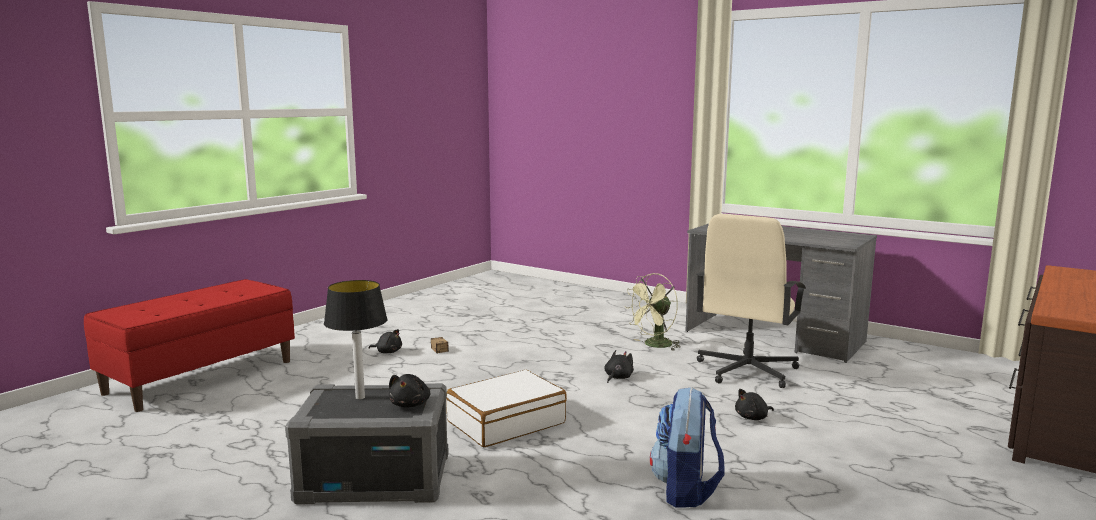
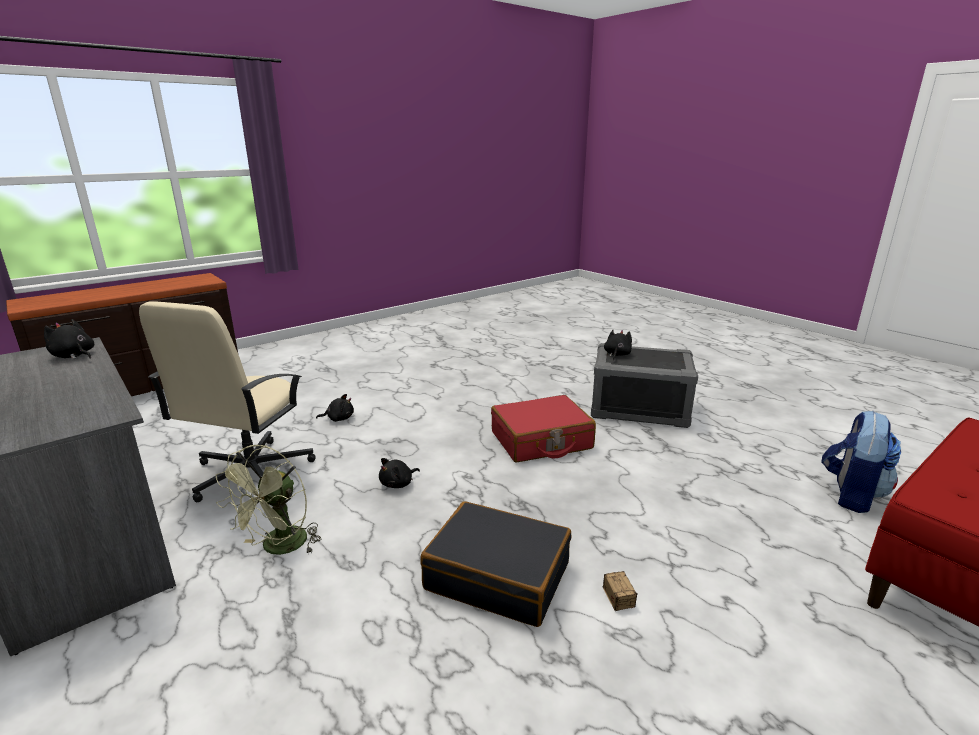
camera: 165 degrees left, 10 degrees up
(359, 398) = (654, 362): table lamp -> none
(388, 352) = (709, 608): black plush toy -> black plush toy (74, 356)
(506, 422) = (541, 441): white suitcase -> red suitcase
(512, 350) = (498, 575): none -> black suitcase
(654, 345) = (279, 548): green fan -> green fan turned 135 degrees clockwise
(686, 490) = (448, 381): backpack -> backpack (851, 494)
(746, 371) = (250, 473): beige office chair -> beige office chair turned 150 degrees clockwise

